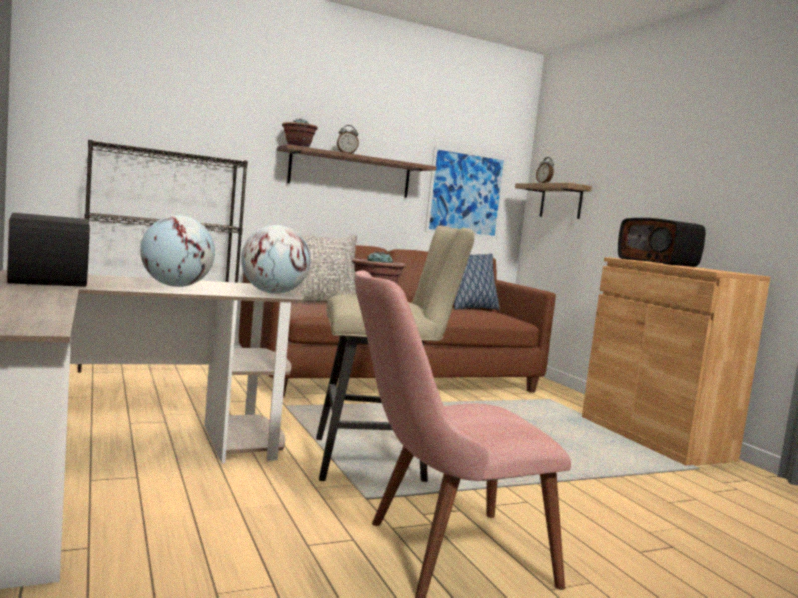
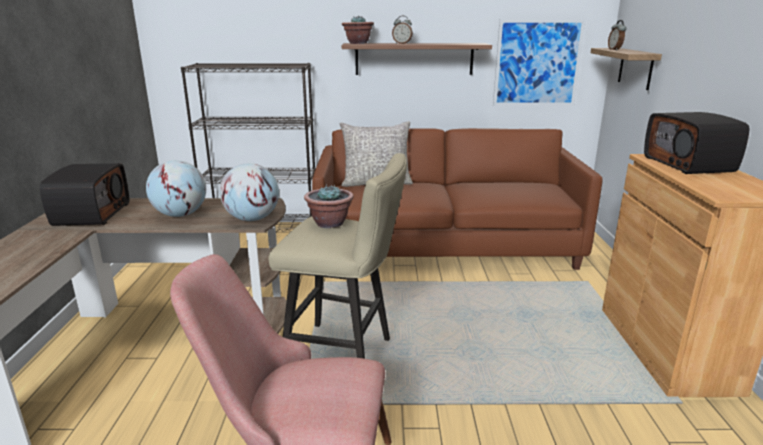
camera: 25 degrees right, 15 degrees up
(471, 308) = (526, 183): pillow -> none

